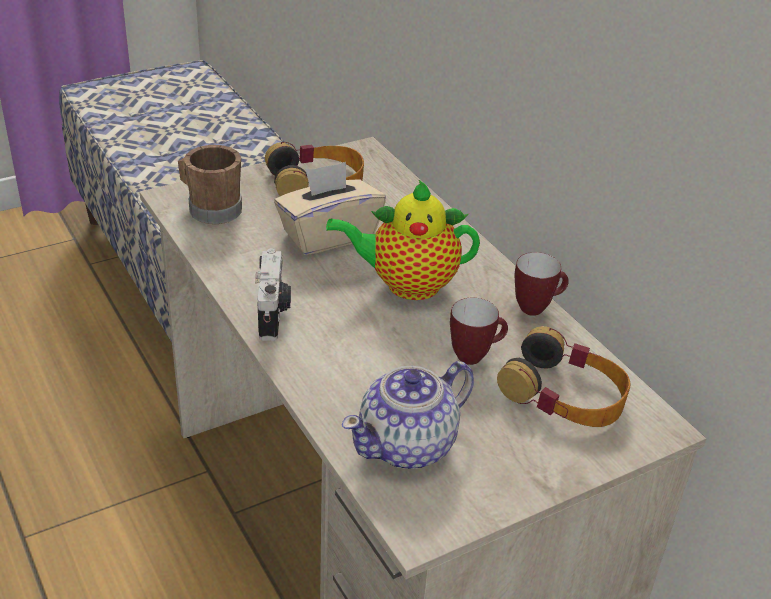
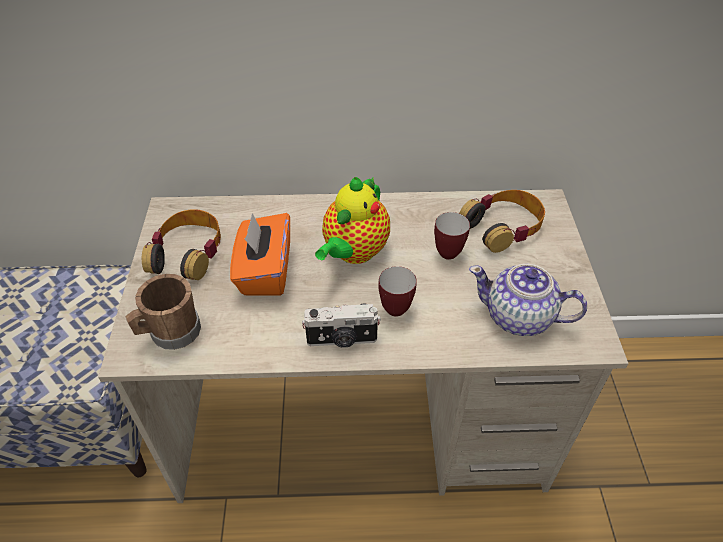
camera: 60 degrees left, 10 degrees up
(273, 313) = (342, 340): camera -> camera turned 150 degrees clockwise
(328, 235) = (265, 272): beige tissue box -> orange tissue box
(408, 445) = (519, 317): teapot -> teapot turned 120 degrees clockwise
(537, 307) = (415, 202): mug -> mug (395, 305)

